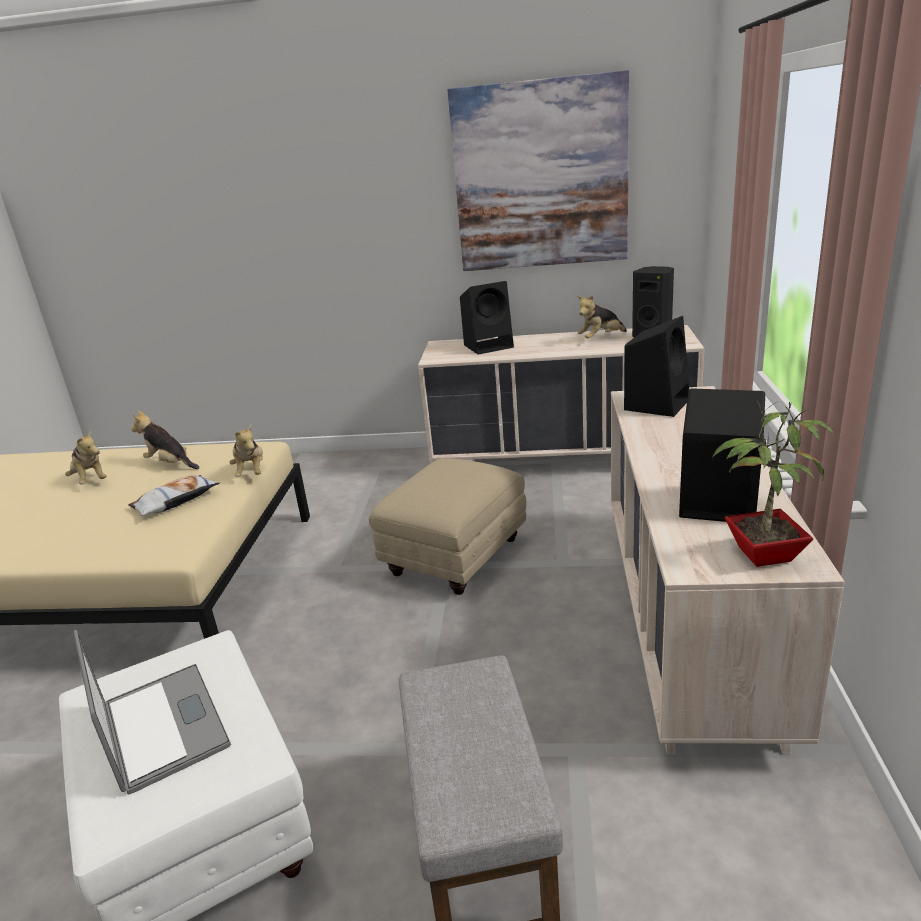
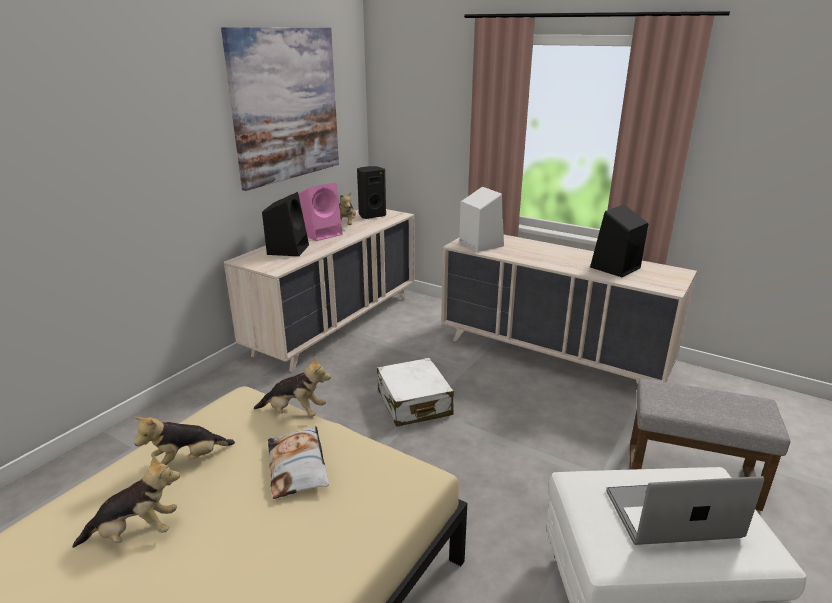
camera: 65 degrees left, 0 degrees up
(454, 558) = (414, 403): beige ottoman -> white suitcase
(554, 340) = (322, 233): none -> pink speaker
(657, 404) = (480, 244): black speaker -> white speaker
(760, 556) = (669, 275): potted plant -> none

